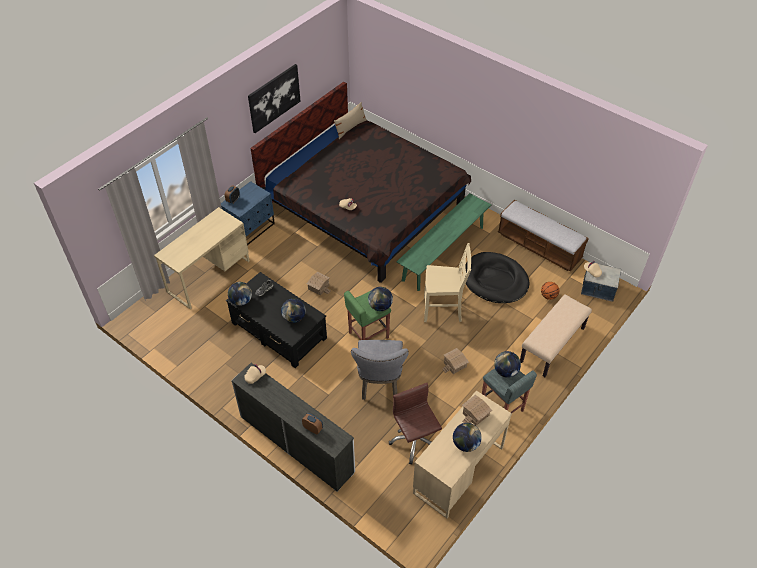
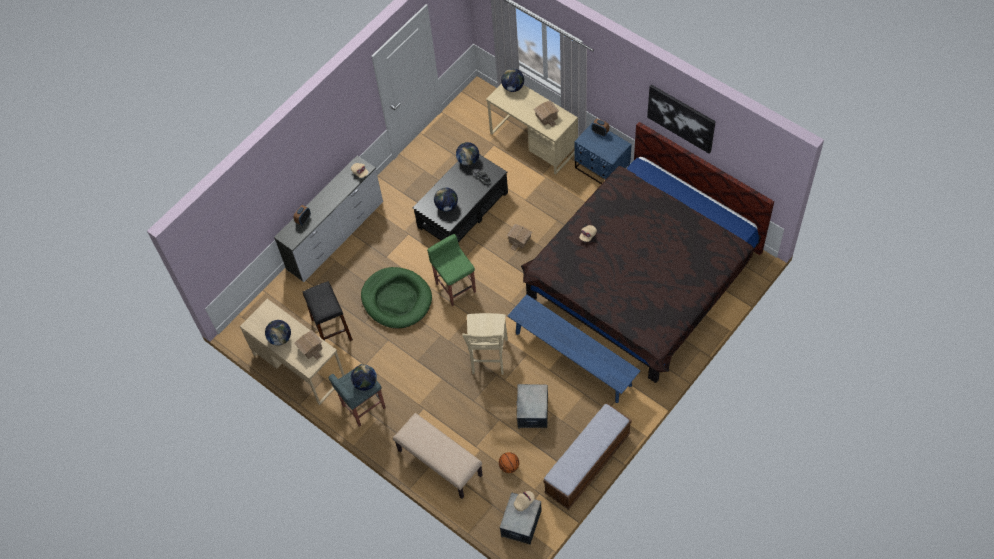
camera: 95 degrees right, 10 degrees up
(350, 128) = (729, 231): beige pillow -> none
(380, 306) = (450, 273): globe -> globe (513, 87)
(380, 383) = (396, 299): grey chair -> green dog bed
(414, 441) = (332, 330): brown office chair -> black stool
(443, 253) = (573, 359): green bench -> blue bench
(454, 364) = (417, 366): toy house -> toy house (546, 116)
(495, 280) = (532, 411): black dog bed -> storage box

